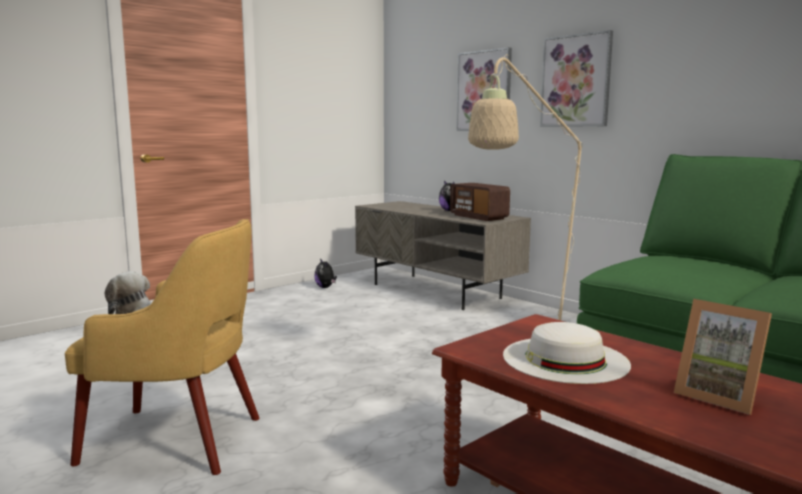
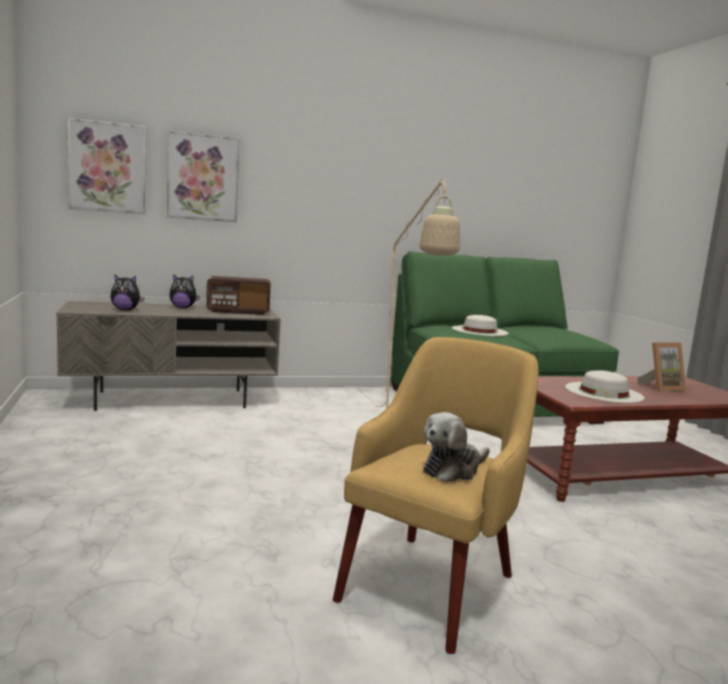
camera: 65 degrees left, 0 degrees up
(325, 287) = (51, 429): plush toy -> plush toy (126, 310)
(576, 81) = (310, 183): picture -> picture (107, 167)
(695, 267) = (479, 330): none -> white hat

